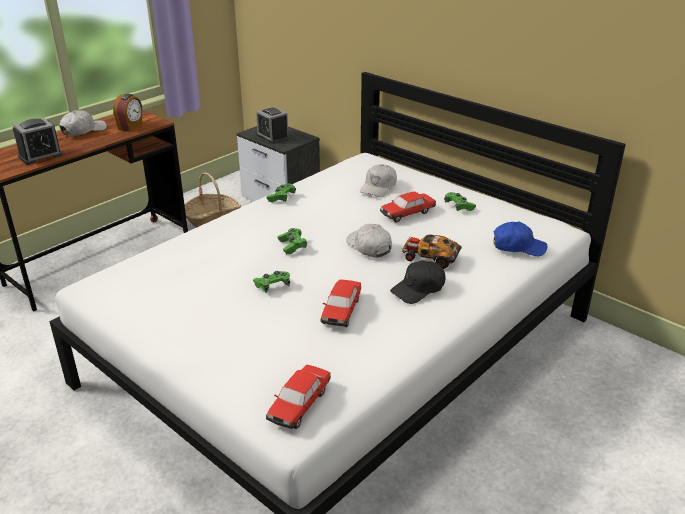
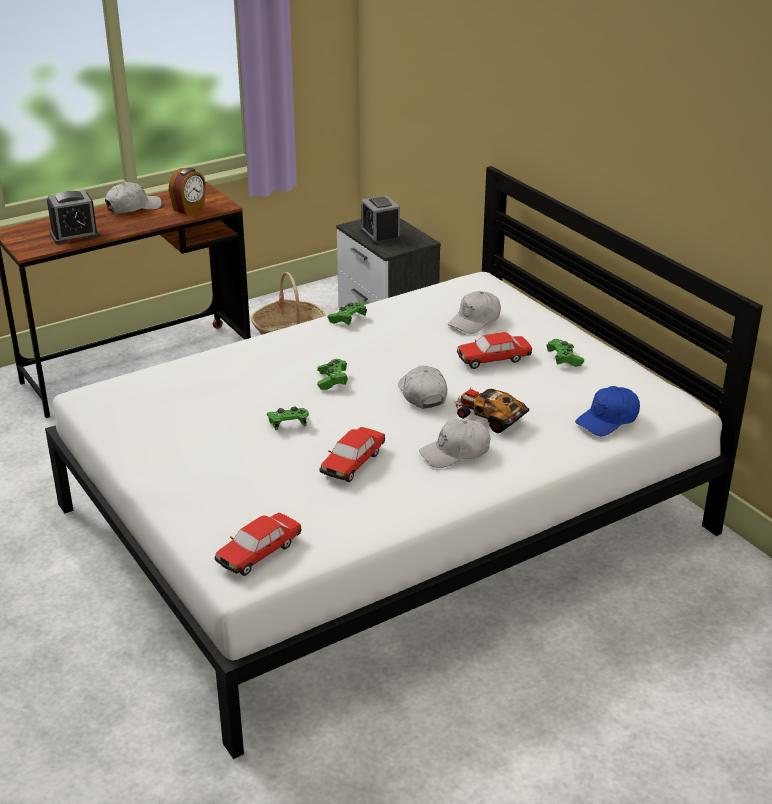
camera: 15 degrees right, 0 degrees up
(418, 289) = (455, 452): black cap -> white cap
(518, 246) = (608, 420): blue cap -> blue cap turned 120 degrees clockwise

